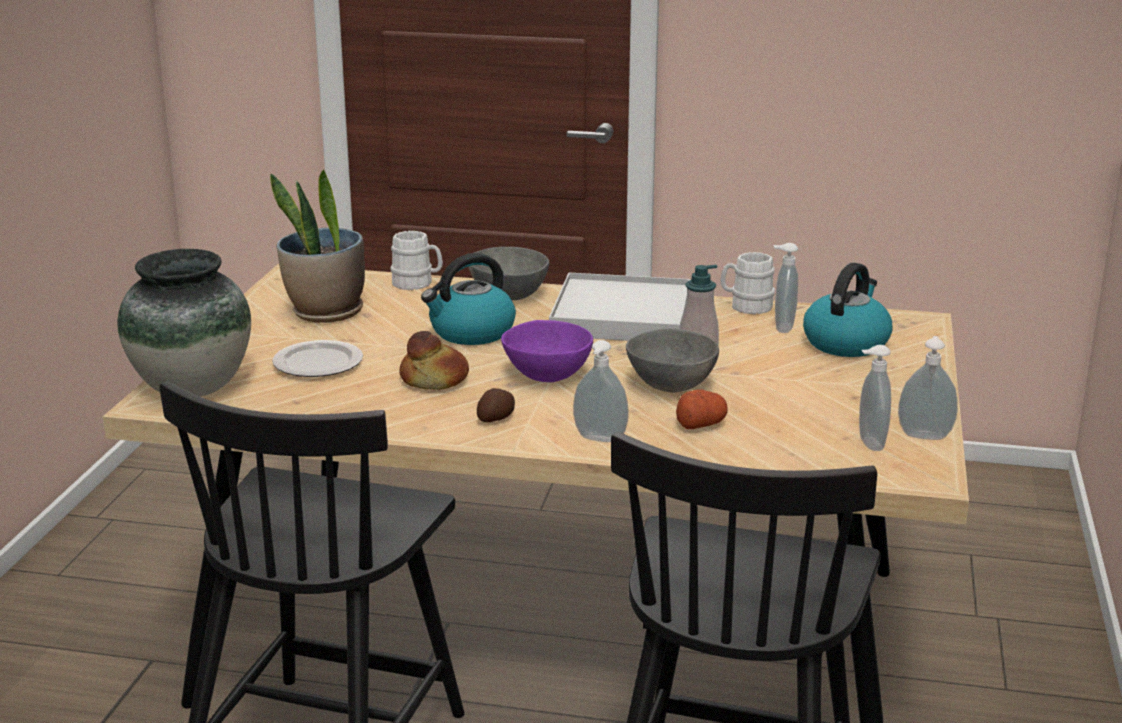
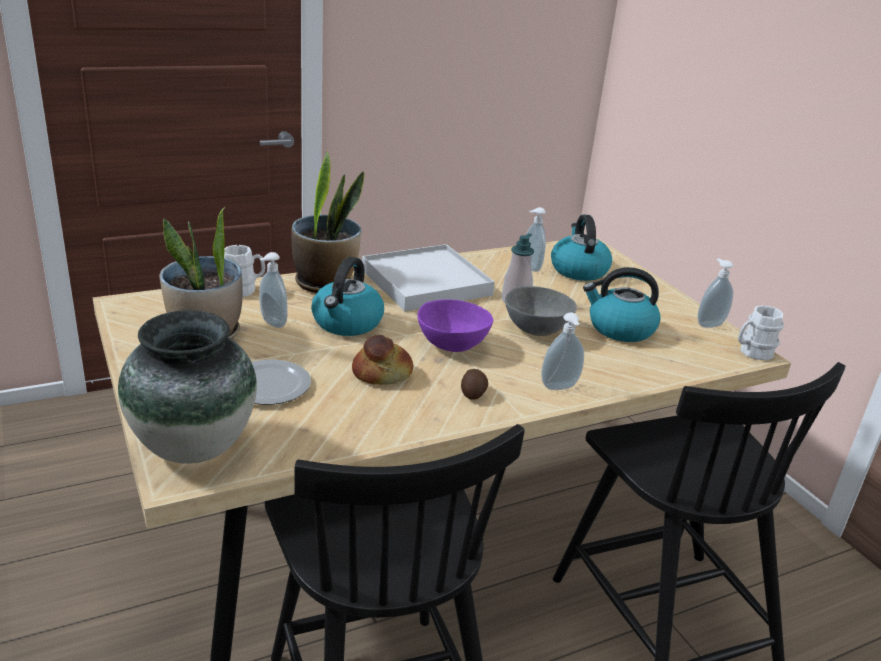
camera: 40 degrees left, 5 degrees up
(508, 294) = (325, 283): grey bowl -> potted plant
(700, 424) = (595, 355): potato -> none
(746, 306) = (487, 256): white mug -> white mug (752, 352)
(783, 409) = (619, 329): none -> kettle
(868, 443) = (695, 339): soap dispenser -> soap dispenser (272, 323)

